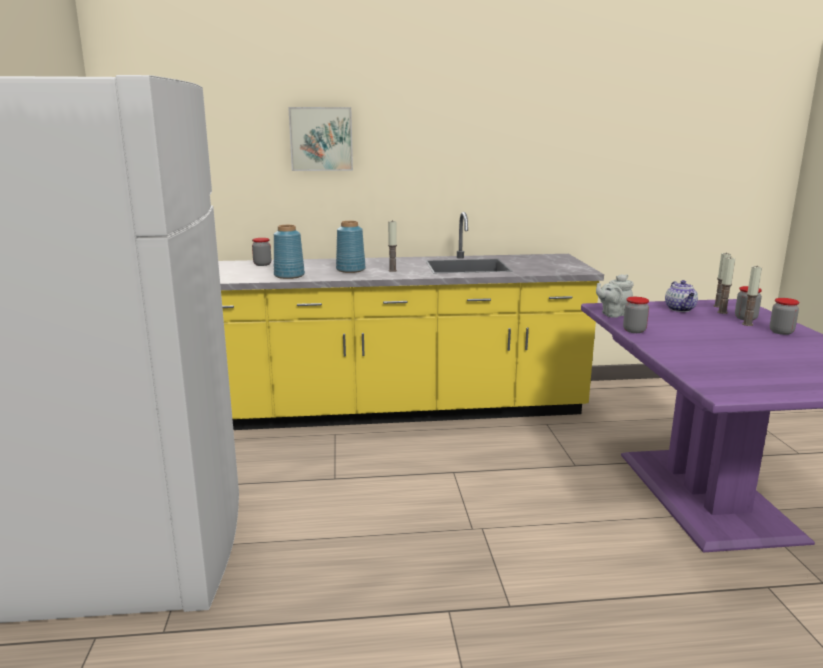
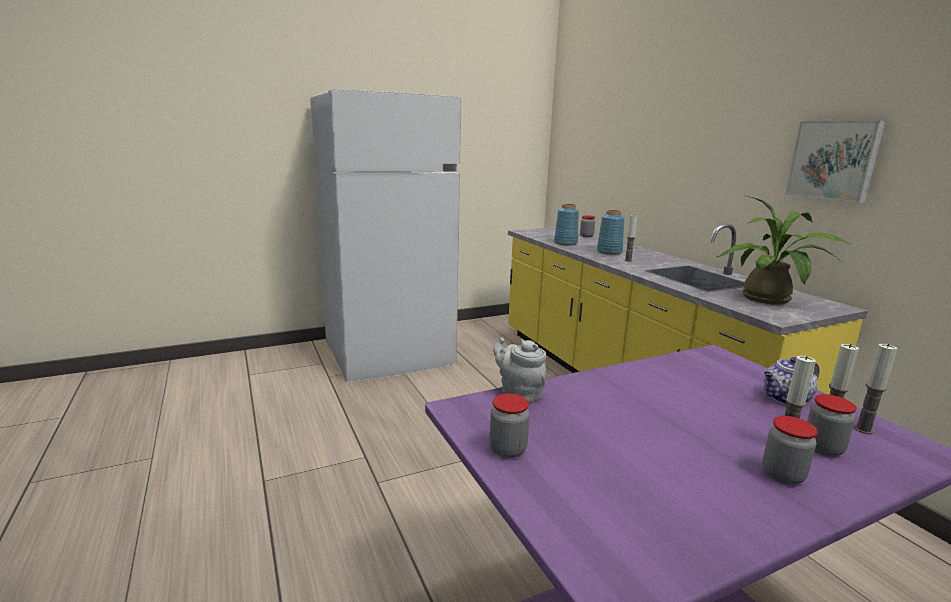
camera: 70 degrees right, 0 degrees up
(321, 139) = (653, 141): picture -> picture (834, 160)
(542, 264) = (770, 300): none -> potted plant
(613, 314) = (688, 358): grey teapot -> grey teapot (518, 393)
(634, 330) = (635, 369): jar -> jar (508, 450)

